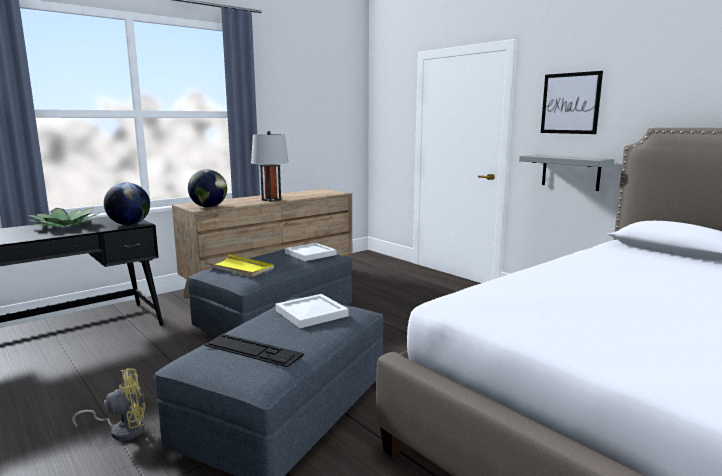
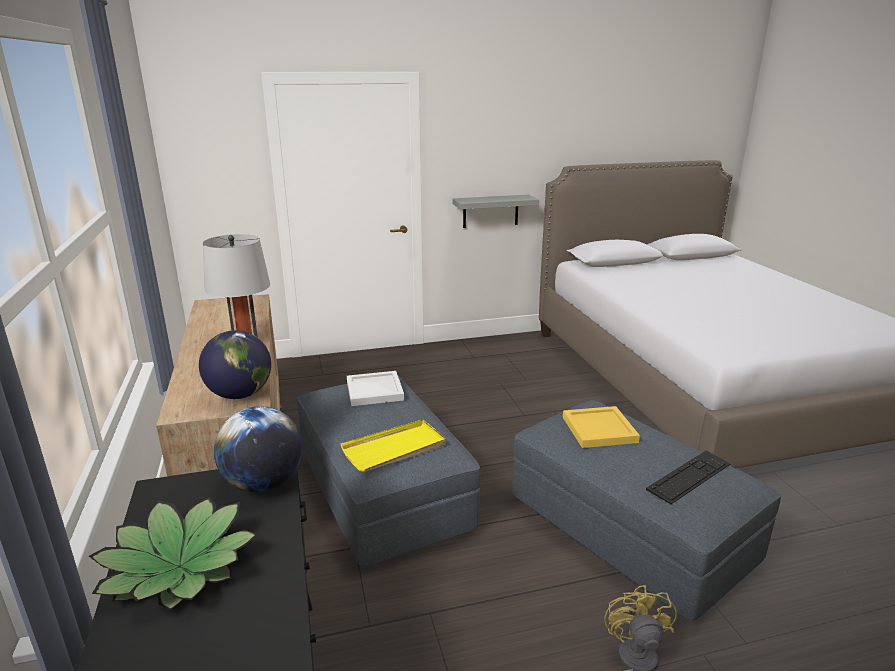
camera: 65 degrees left, 10 degrees up
(312, 313) = (598, 429): white tray -> yellow tray
(570, 103) = (486, 144): picture -> none

